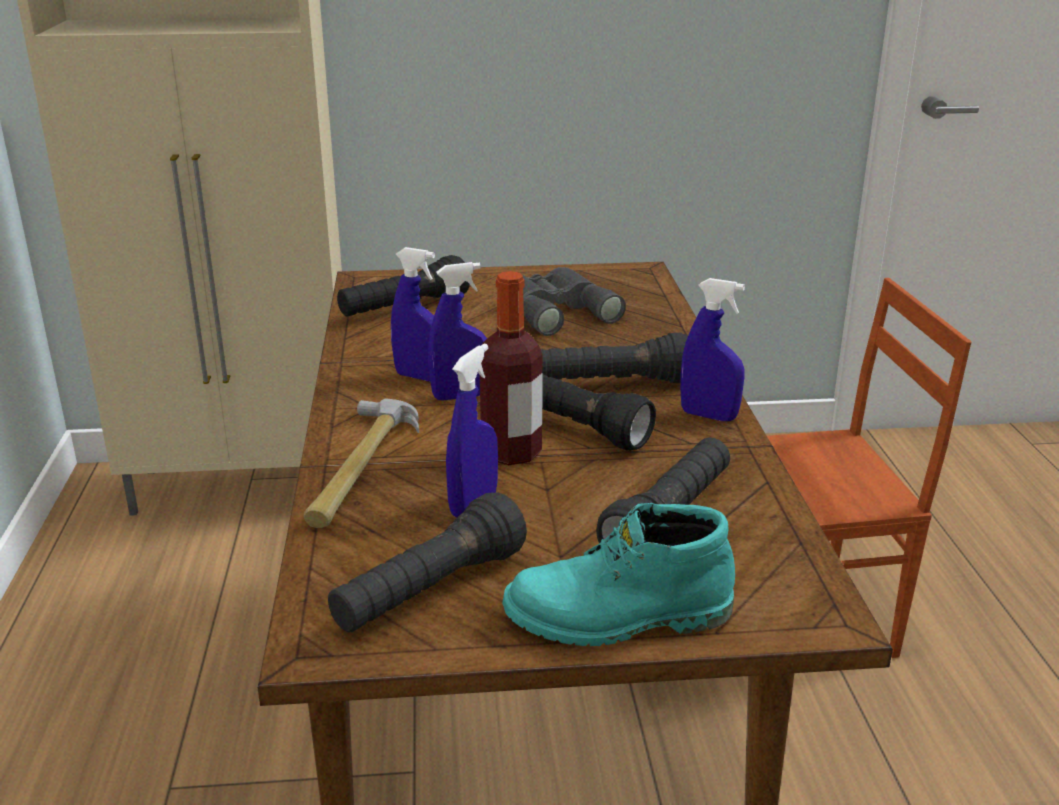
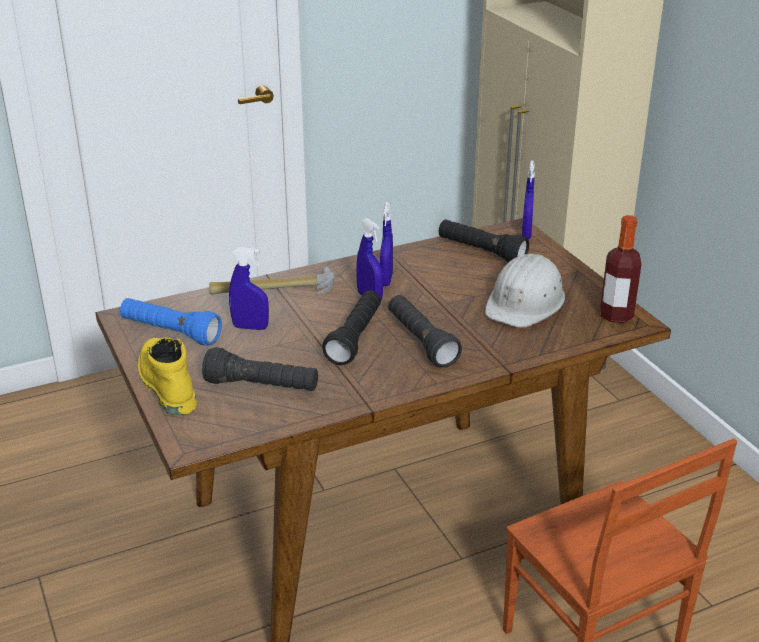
camera: 70 degrees right, 5 degrees up
(430, 592) = (170, 333): black flashlight -> blue flashlight
(511, 453) = (311, 326): bottle -> bottle (616, 315)
(555, 310) = (525, 302): grey binoculars -> white hard hat
(618, 619) = (165, 385): turquoise boot -> yellow boot
(708, 416) = (398, 383): blue spray bottle -> blue spray bottle (526, 234)

